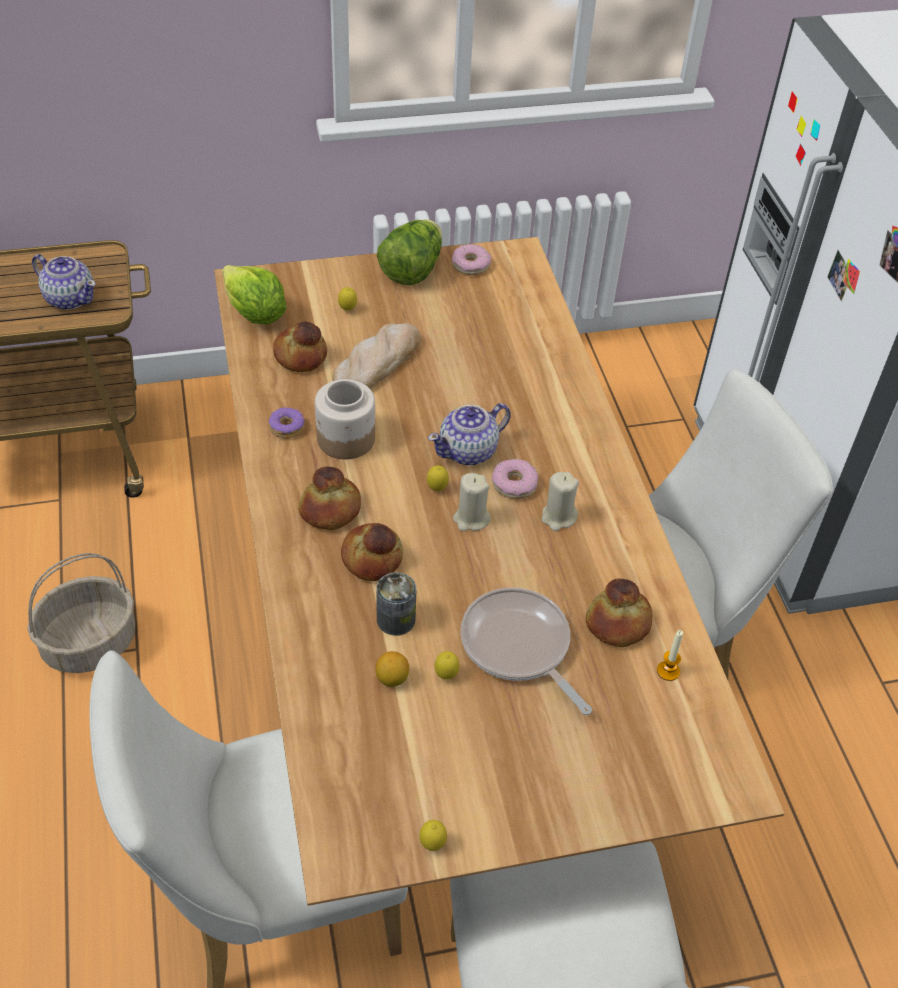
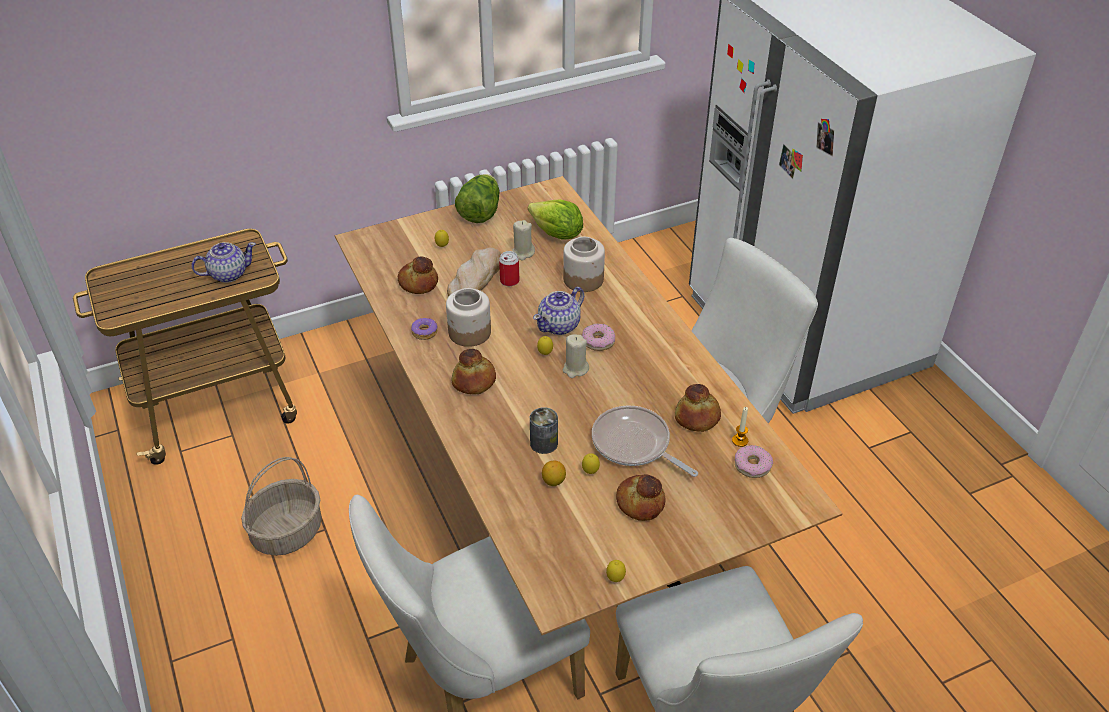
camera: 10 degrees left, 5 degrees down
(69, 298) = (228, 274): teapot -> teapot turned 45 degrees counterclockwise
(255, 314) = (375, 260): lettuce -> lettuce (557, 234)
(371, 558) = (513, 407): bread -> bread (639, 502)
(421, 374) = (509, 281): none -> can
(471, 265) = (521, 202): donut -> donut (752, 465)
(521, 390) = (583, 279): none -> jar
(558, 517) = (635, 357): beige candle -> beige candle (523, 253)

